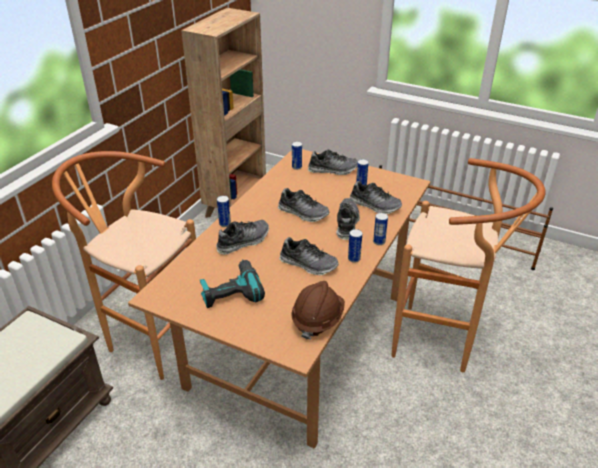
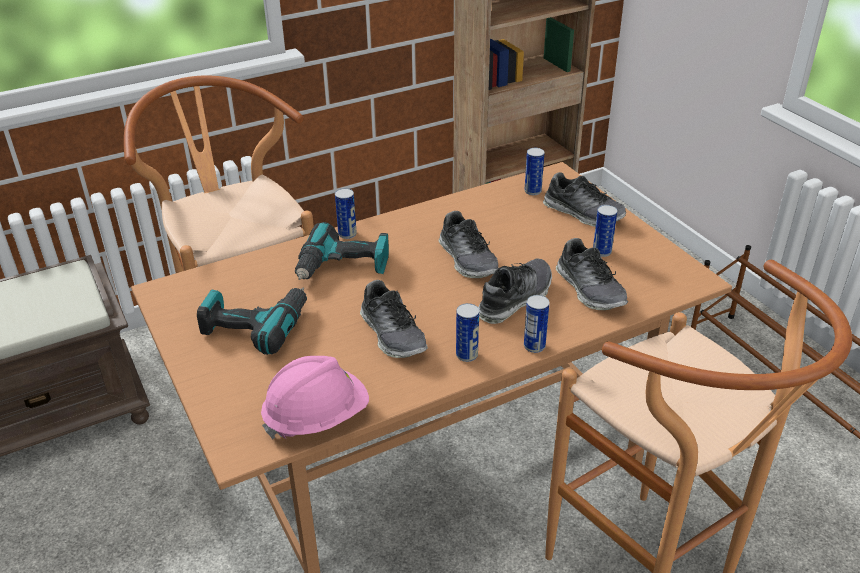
camera: 35 degrees right, 0 degrees up
(243, 242) = (343, 267): shoe -> power drill
(317, 320) = (317, 417): brown hard hat -> pink hard hat

